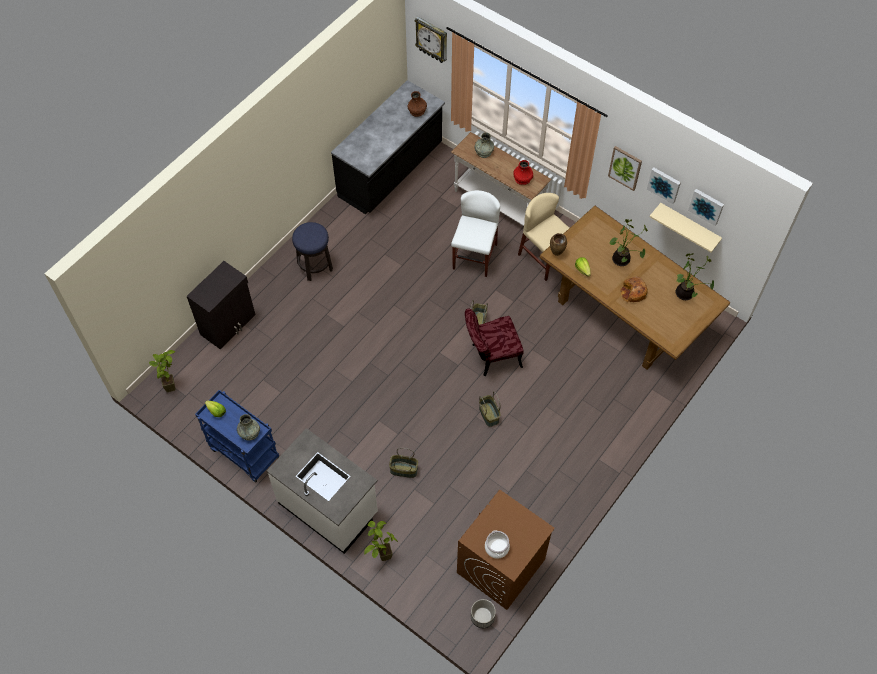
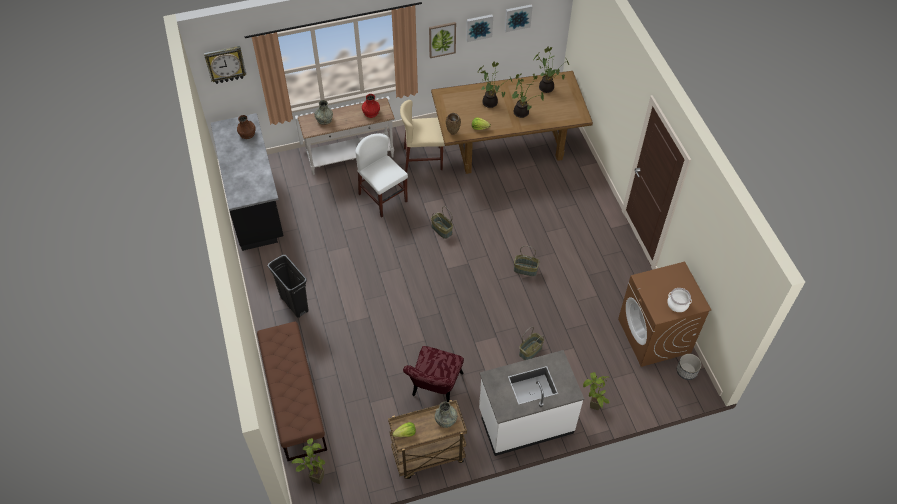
camera: 55 degrees left, 5 degrees down
(229, 325) = (294, 398): black cabinet -> brown bench
(243, 453) = (428, 456): blue cart -> brown cart
(315, 266) = (294, 304): stool -> black trash can
(491, 356) = (478, 239): red chair -> red chair (435, 389)
(633, 292) = (522, 113): bread -> potted plant
(689, 226) = (507, 46): beige shelf -> none

